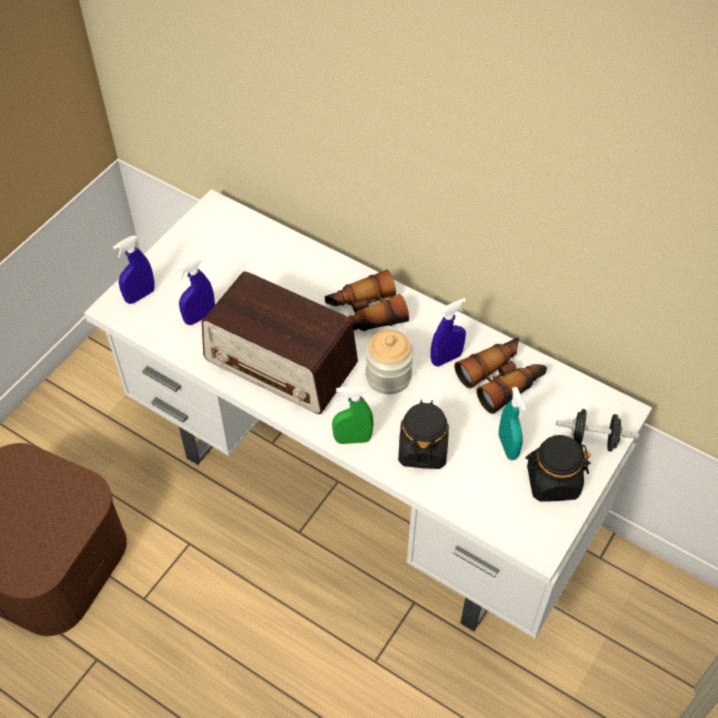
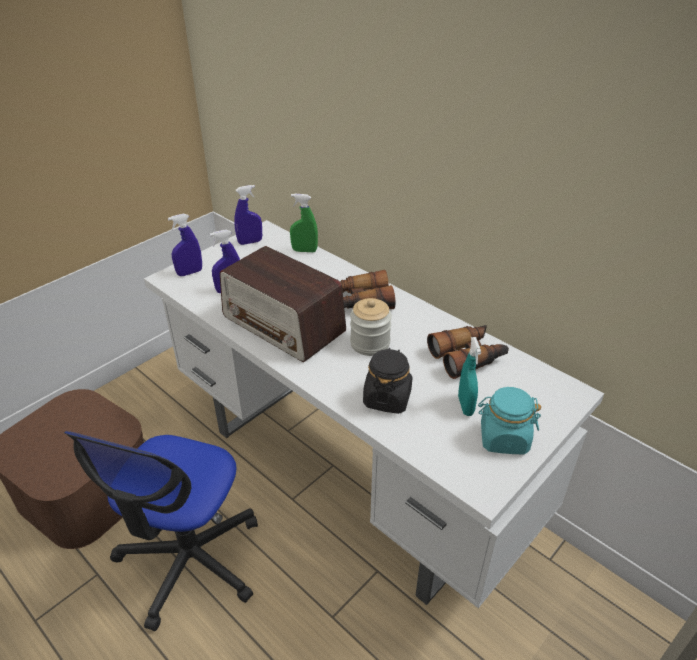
camera: 10 degrees right, 15 degrees down
(199, 625) = (190, 560): none -> office chair
(352, 439) = (327, 383): green spray bottle -> green spray bottle (304, 250)
(446, 358) = (422, 337): blue spray bottle -> blue spray bottle (250, 242)
(552, 482) = (503, 438): black jar -> turquoise jar
(593, 440) = (546, 410): black dumbbell -> none

